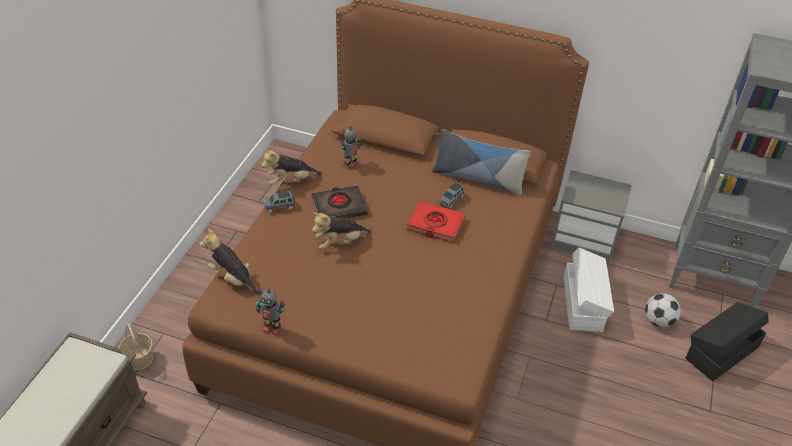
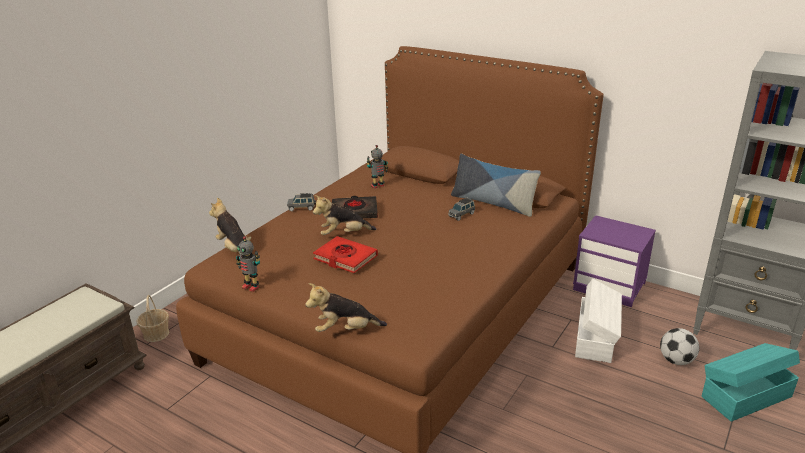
camera: 15 degrees right, 15 degrees down
(290, 181) = (320, 193): plush toy -> plush toy (345, 330)
(435, 225) = (439, 230): red book -> red book (345, 258)
(585, 238) = (610, 286): grey nightstand -> purple nightstand
(720, 352) = (744, 396): black storage box -> turquoise storage box

